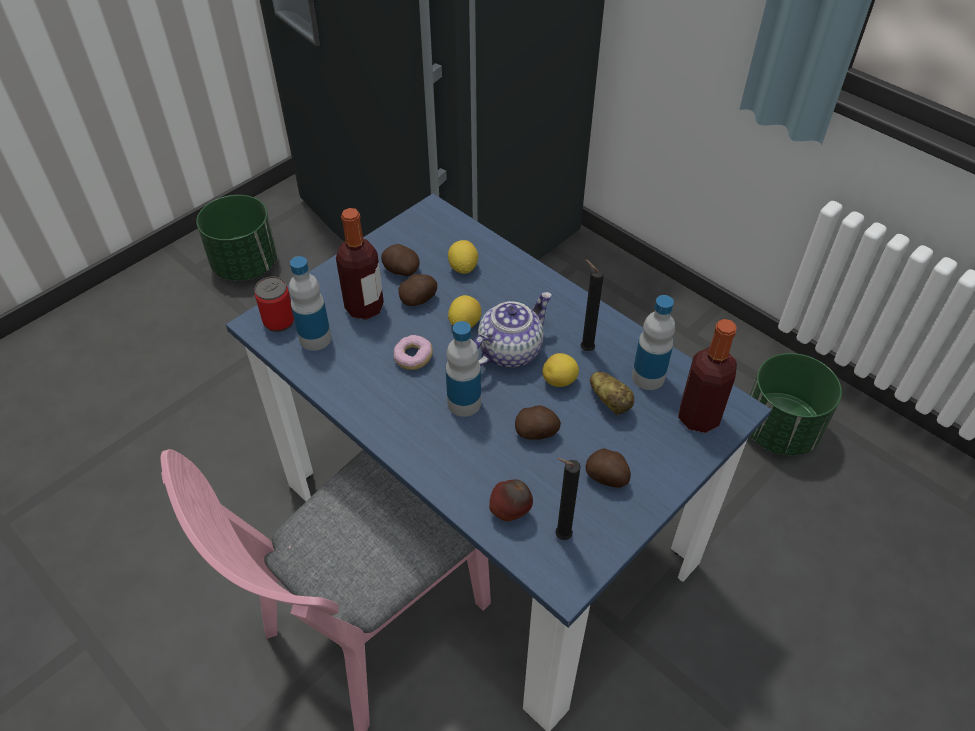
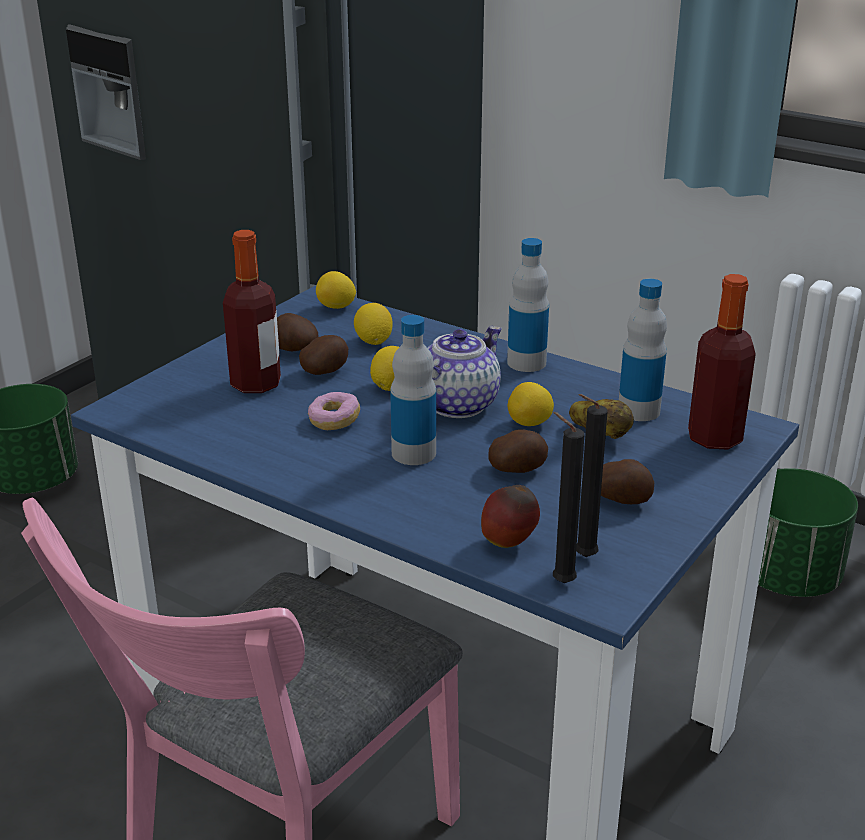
camera: 10 degrees left, 20 degrees down
(279, 321) = (144, 405): can -> none
(315, 338) = (198, 415): bottle -> bottle (526, 362)
(443, 223) = (336, 307): none -> lemon
(584, 349) = (551, 394): black candle -> black candle (559, 582)

